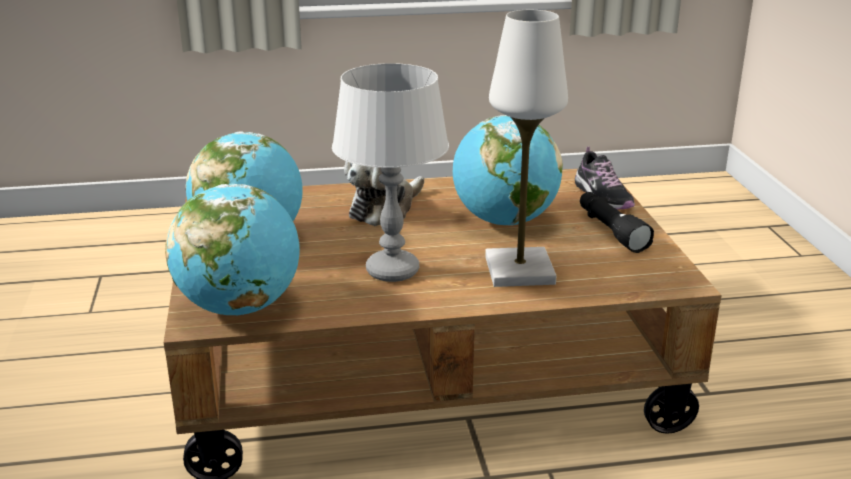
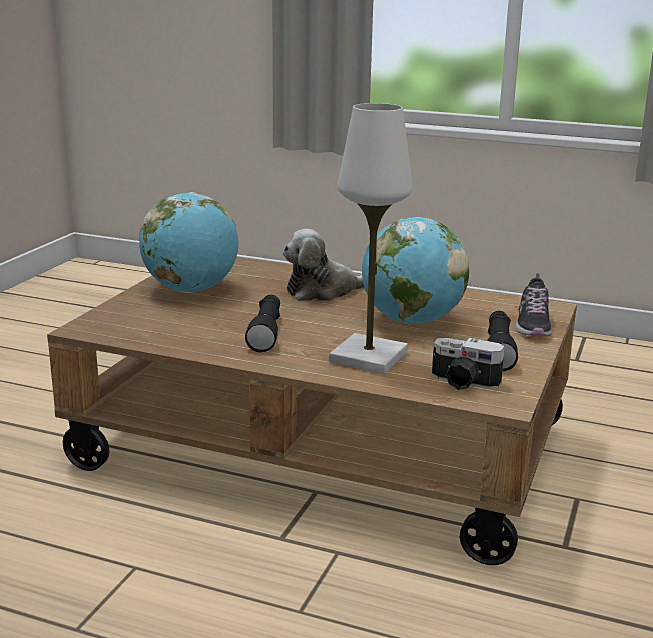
camera: 30 degrees right, 5 degrees down
(240, 307) = (124, 327): globe -> none
(392, 271) = (266, 332): grey table lamp -> black flashlight
(627, 273) = (463, 383): none -> camera

